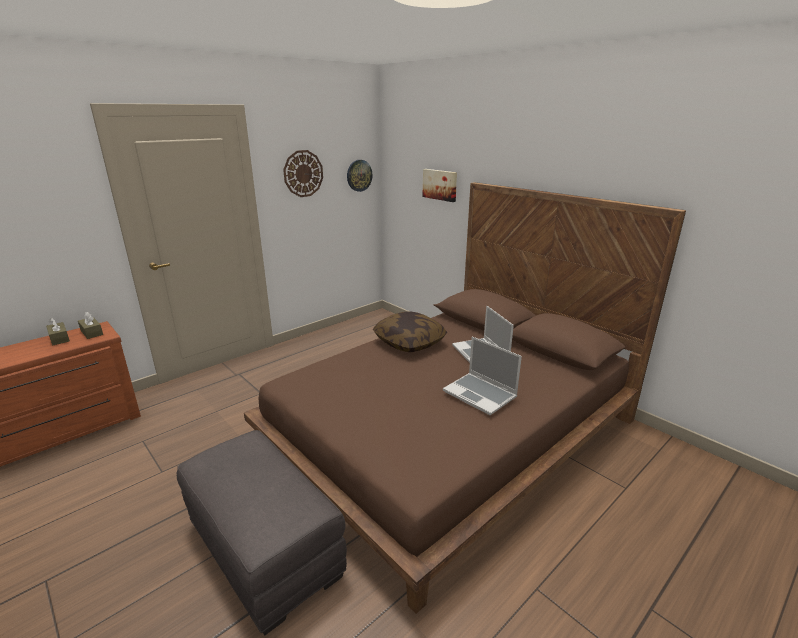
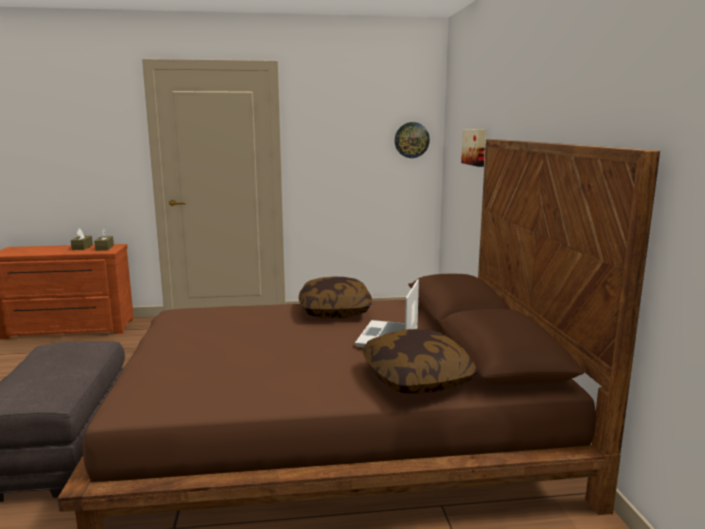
camera: 35 degrees right, 10 degrees down
(303, 173) = (338, 132): wall clock -> none
(481, 394) = (315, 366): laptop -> none
(545, 380) = (417, 379): none -> pillow

